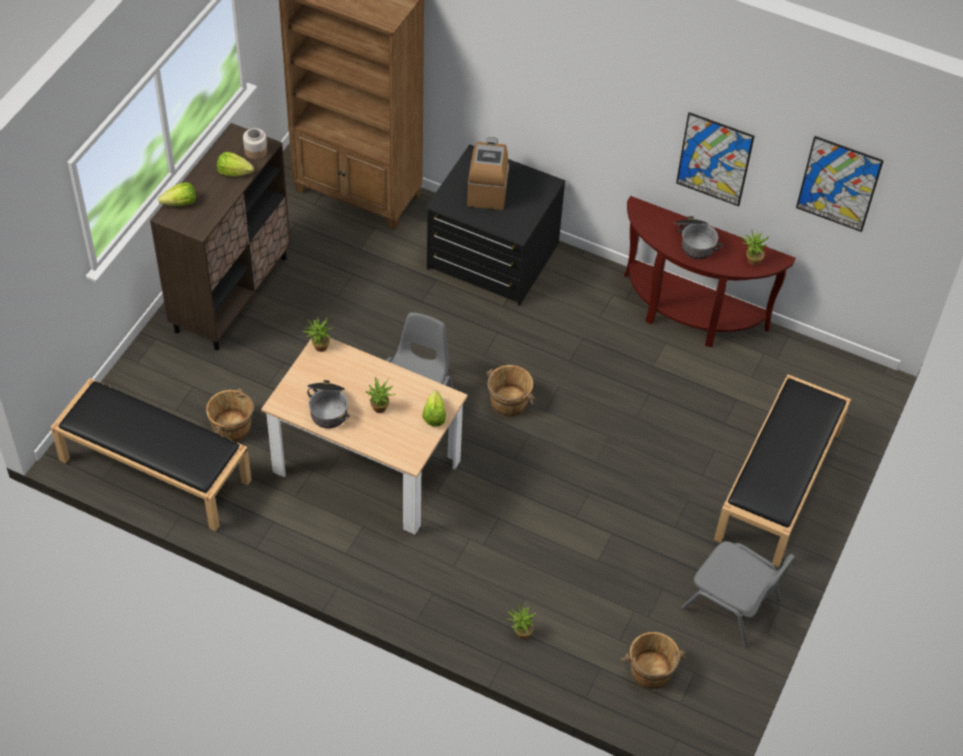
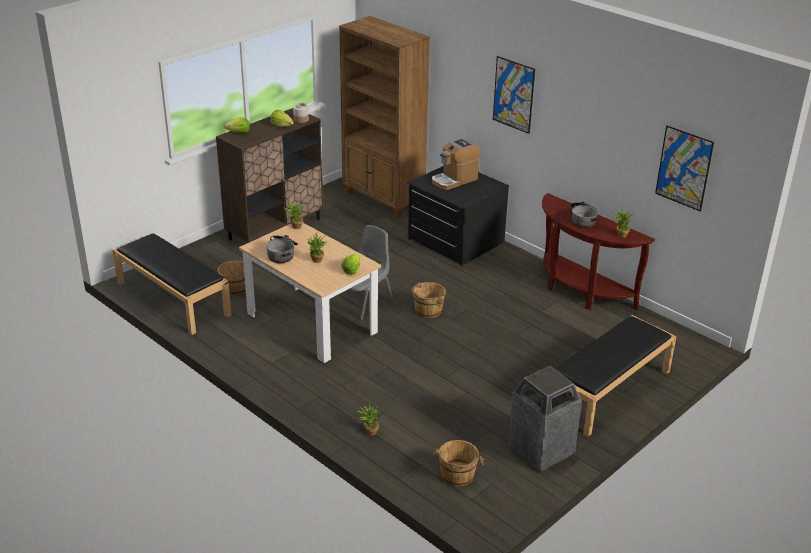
camera: 20 degrees right, 20 degrees down
(488, 187) = (454, 180): coffee machine -> coffee machine turned 150 degrees counterclockwise
(714, 159) = (602, 155): picture -> picture (513, 94)
(732, 605) = (540, 450): grey chair -> trash can

